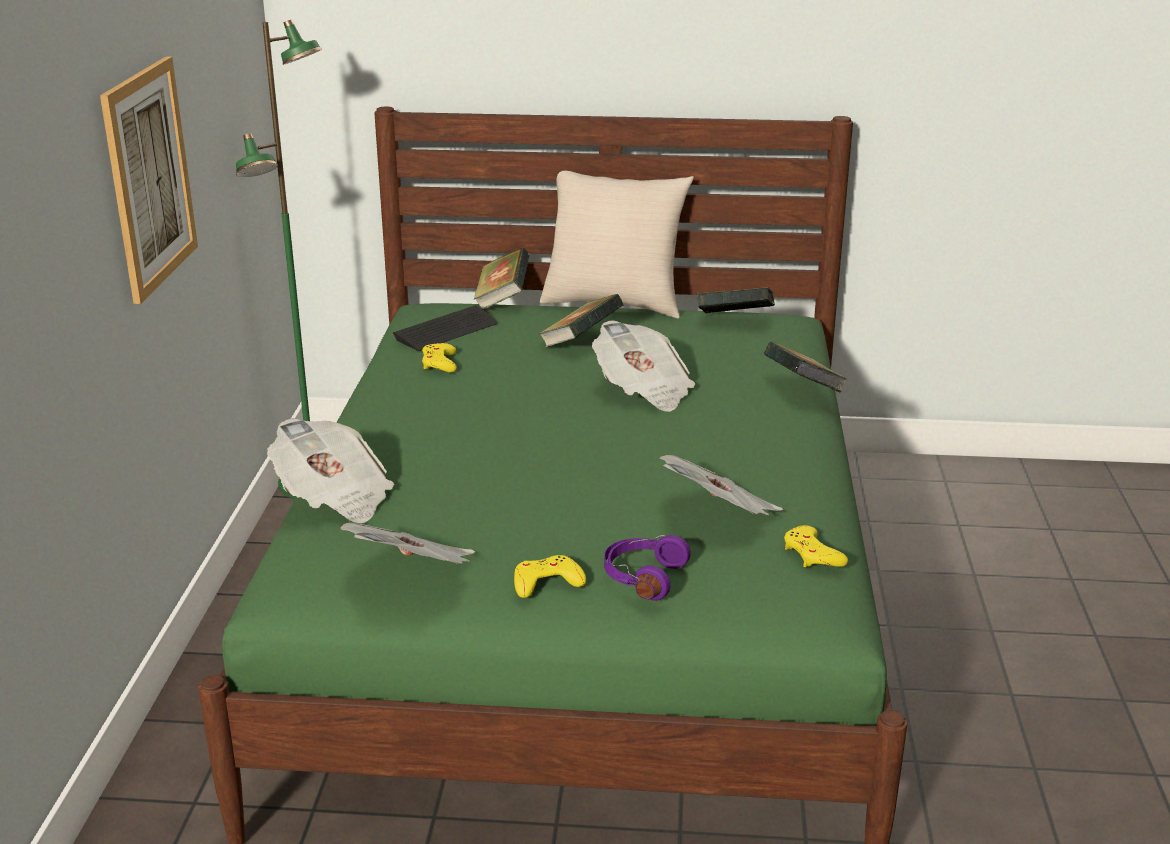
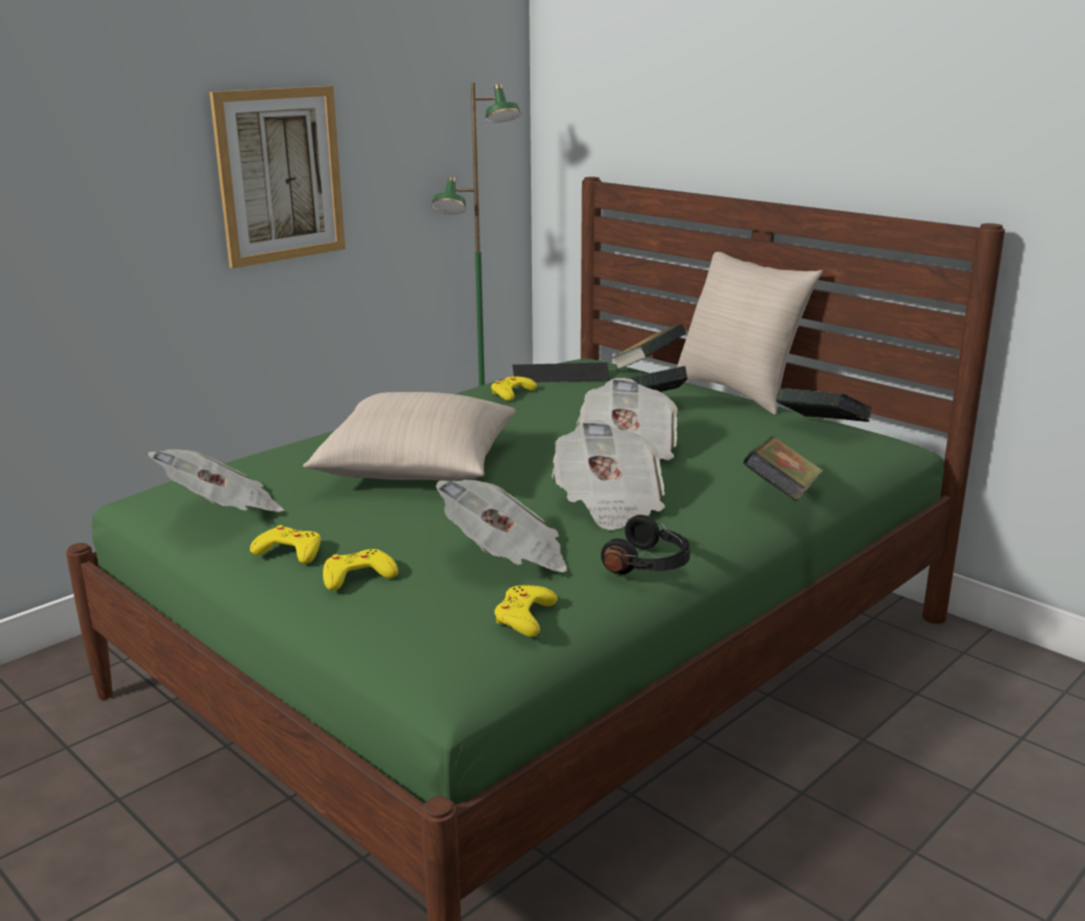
camera: 40 degrees right, 5 degrees down
(334, 498) = (275, 450): newspaper -> newspaper (608, 504)
(504, 465) = (418, 467): none -> beige pillow
(642, 577) = (358, 576): purple headphones -> yellow game controller
(817, 479) = (649, 564): none -> black headphones

